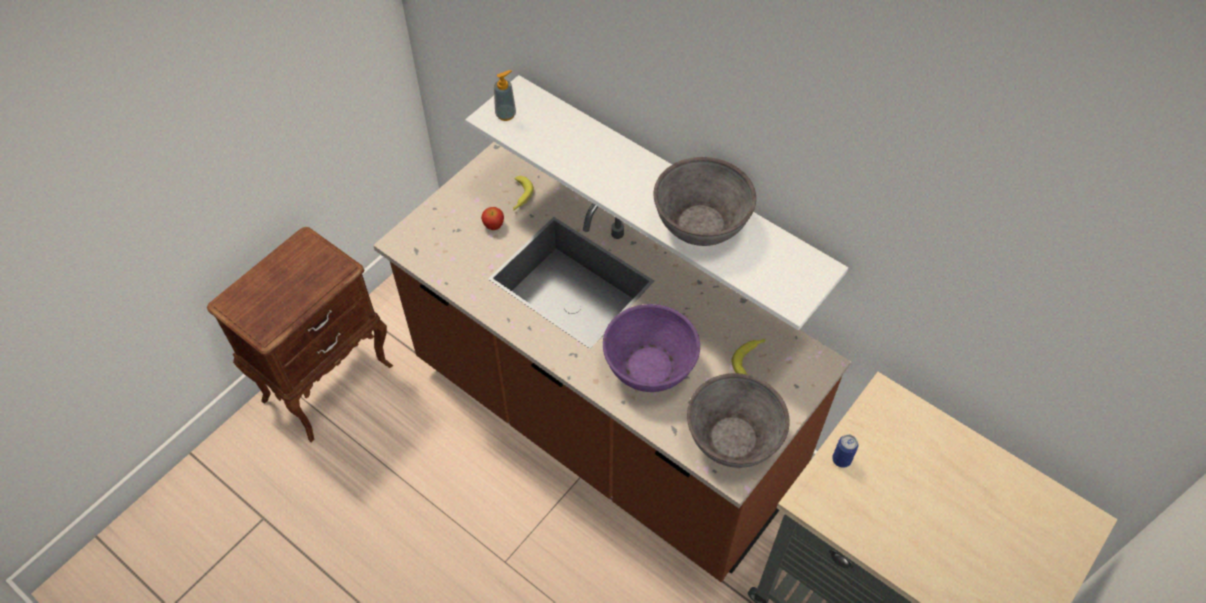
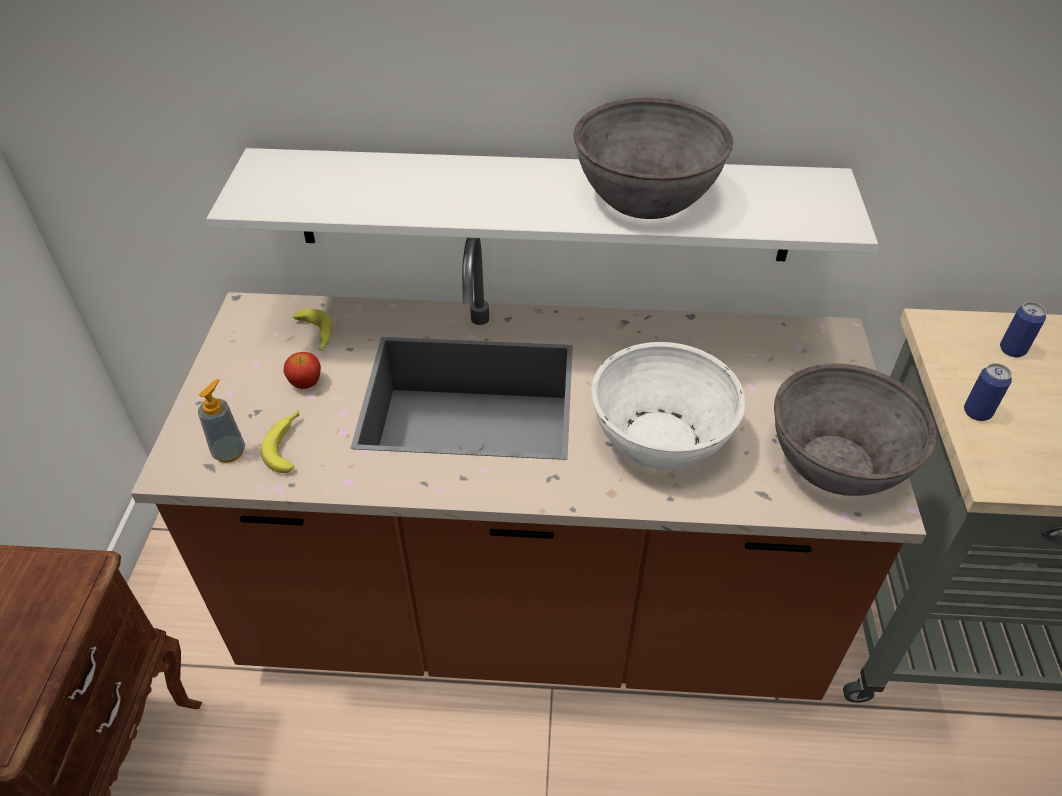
camera: 35 degrees left, 10 degrees down
(506, 114) = (266, 191): soap dispenser -> soap dispenser (229, 452)
(650, 366) = (661, 438): purple bowl -> white bowl
(749, 357) = (759, 368): banana -> banana (288, 444)
(914, 437) = (1012, 350): none -> can

